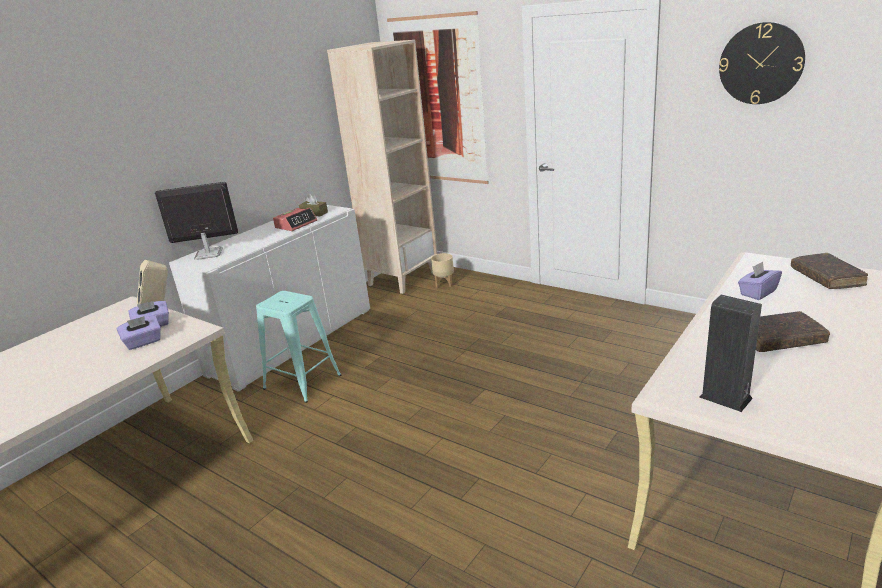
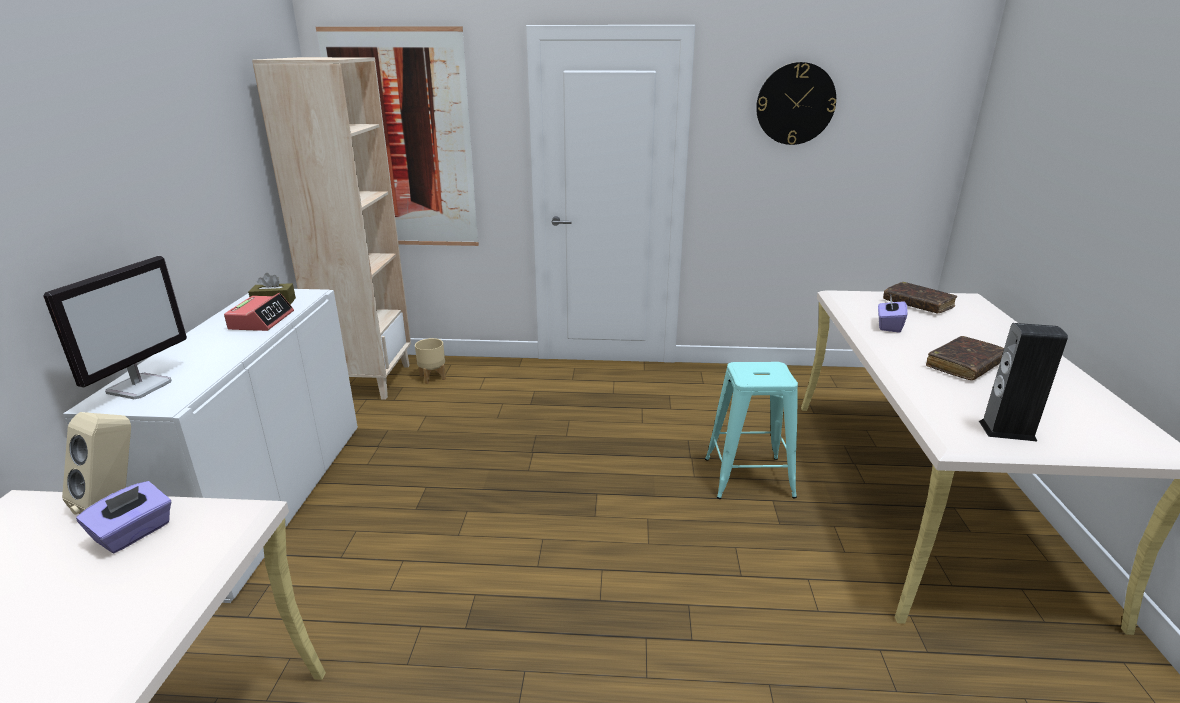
camera: 35 degrees left, 0 degrees up
(143, 342) = (148, 569): purple tissue box -> none
(208, 254) = (140, 386): monitor -> monitor turned 150 degrees clockwise
(302, 382) = (334, 555): turquoise stool -> turquoise stool (748, 477)

